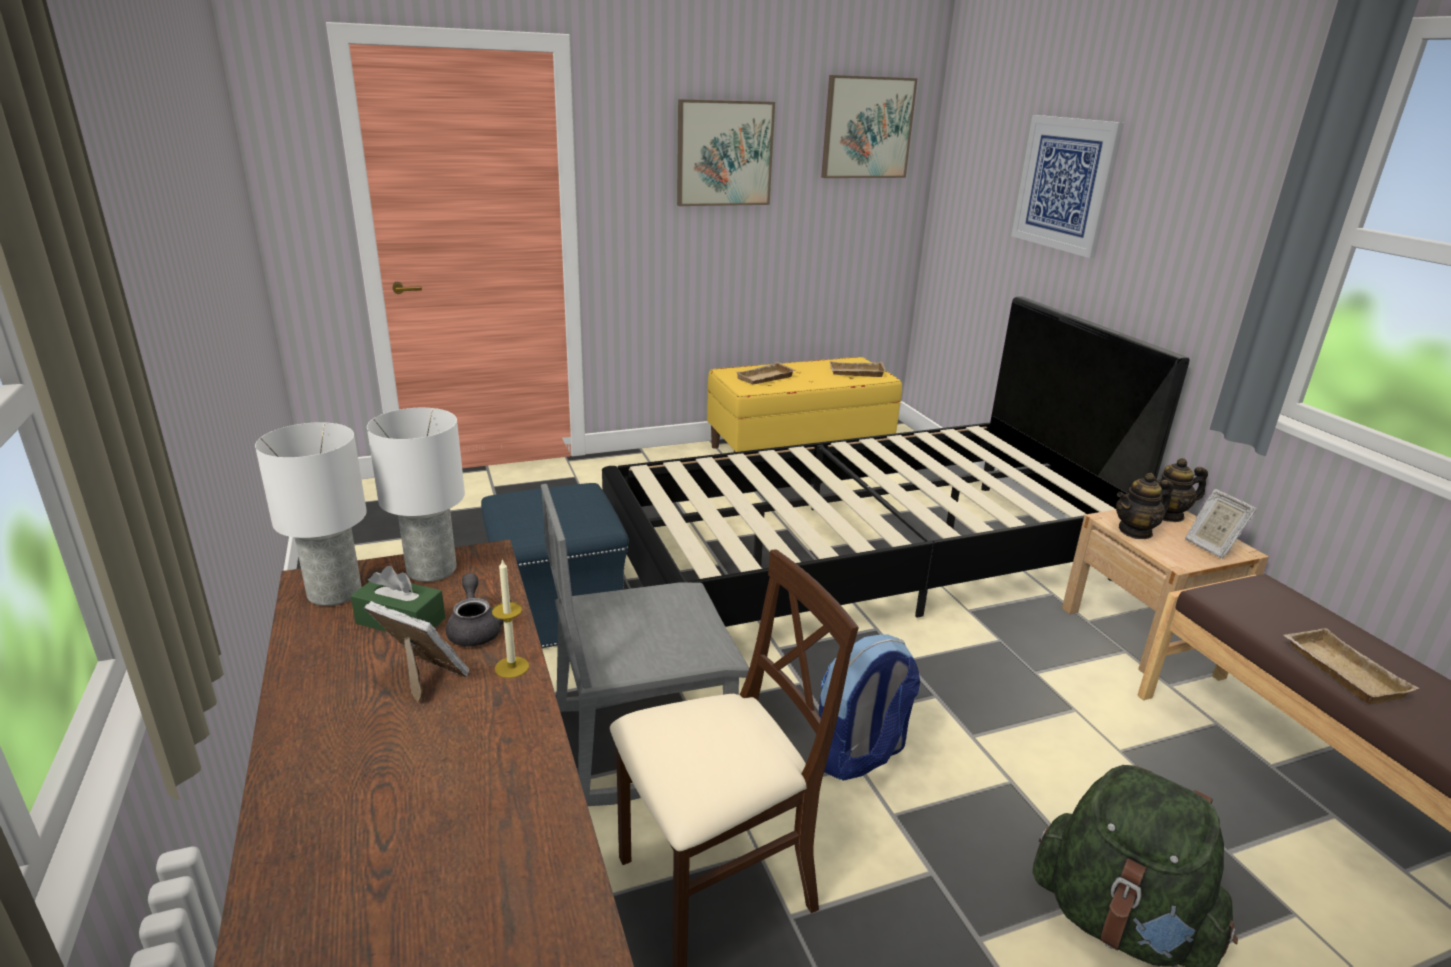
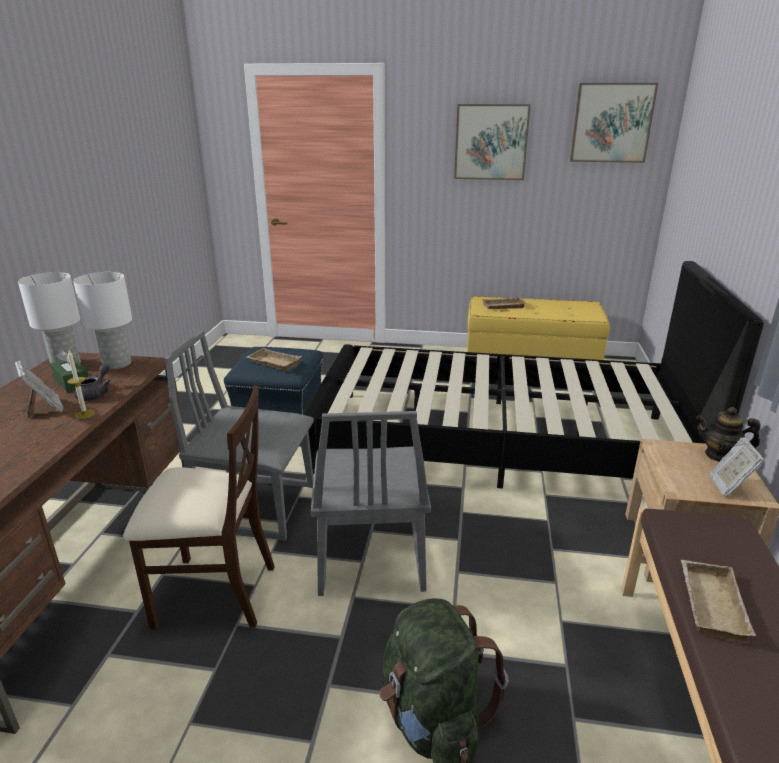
camera: 30 degrees right, 0 degrees up
(856, 373) = (577, 312): beige tray -> beige tray (272, 363)
(859, 756) = (369, 556): backpack -> grey chair
(1065, 184) = (728, 166): picture -> none
(1135, 531) = (670, 460): teapot -> none

